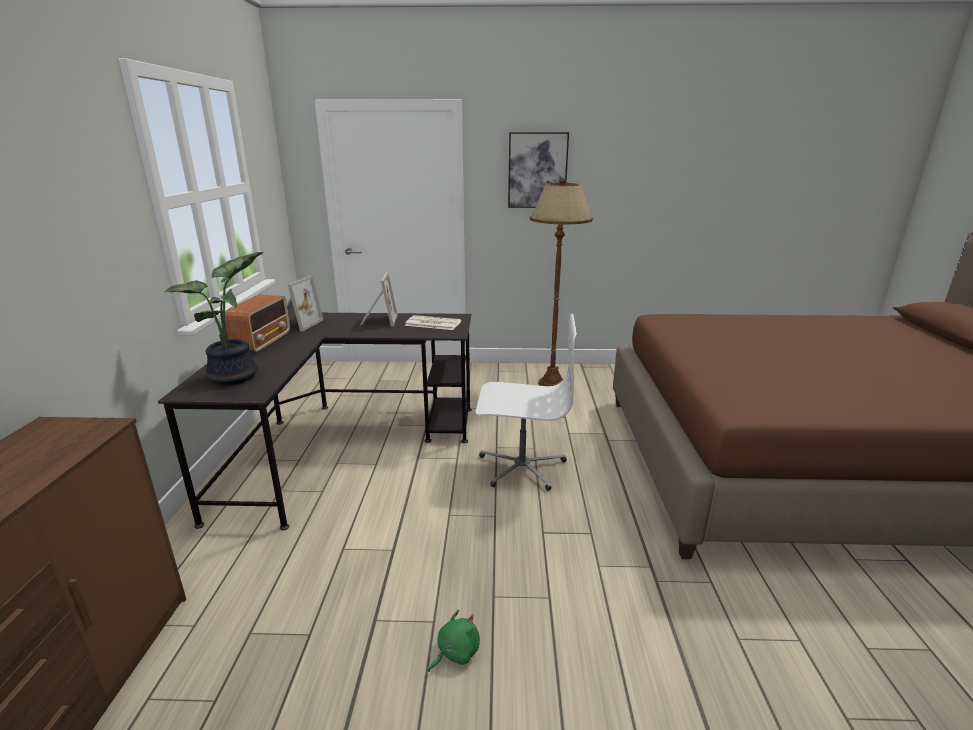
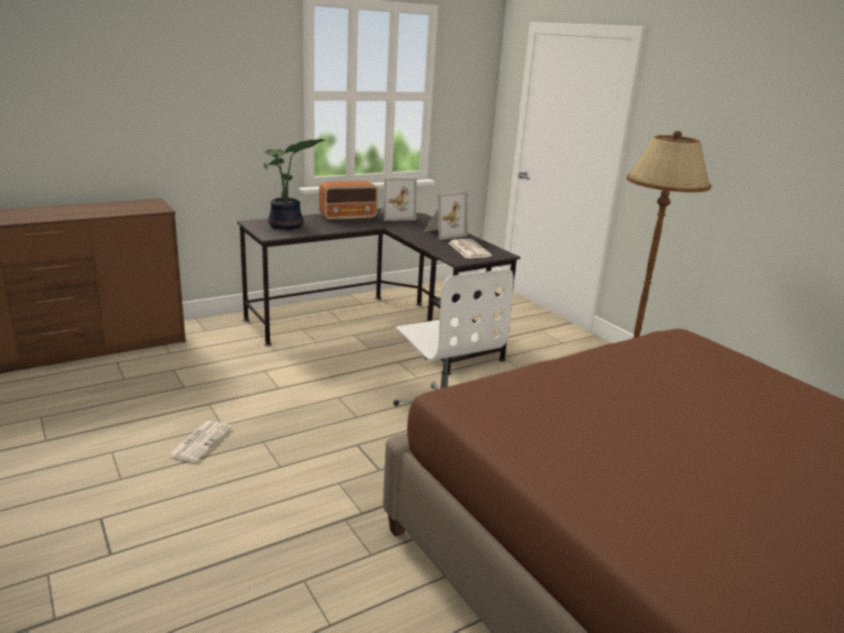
camera: 55 degrees right, 0 degrees up
(455, 652) = (200, 441): green plush toy -> newspaper
(537, 170) = (705, 121): picture -> none

